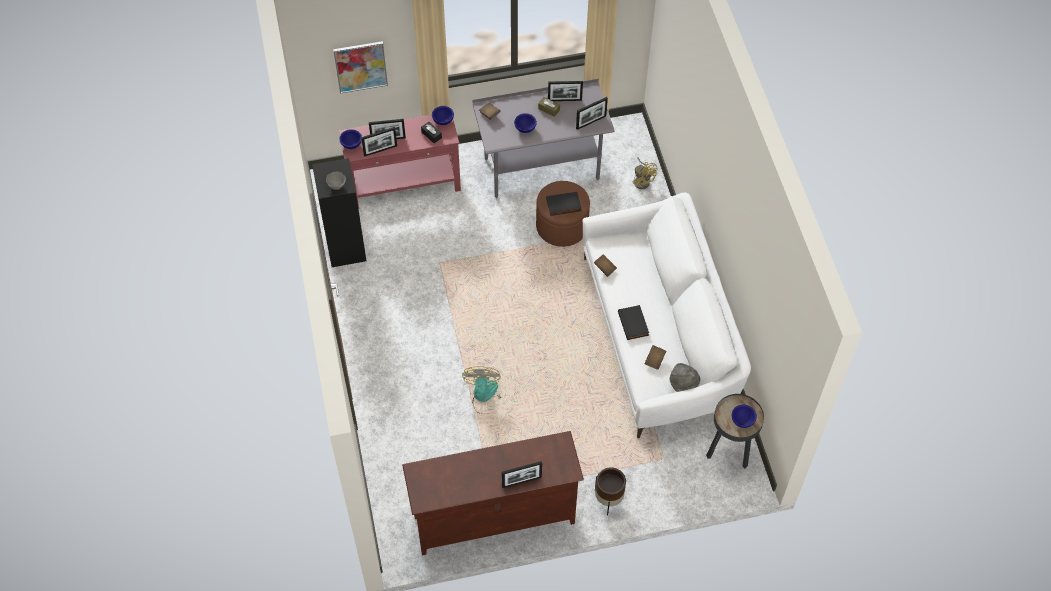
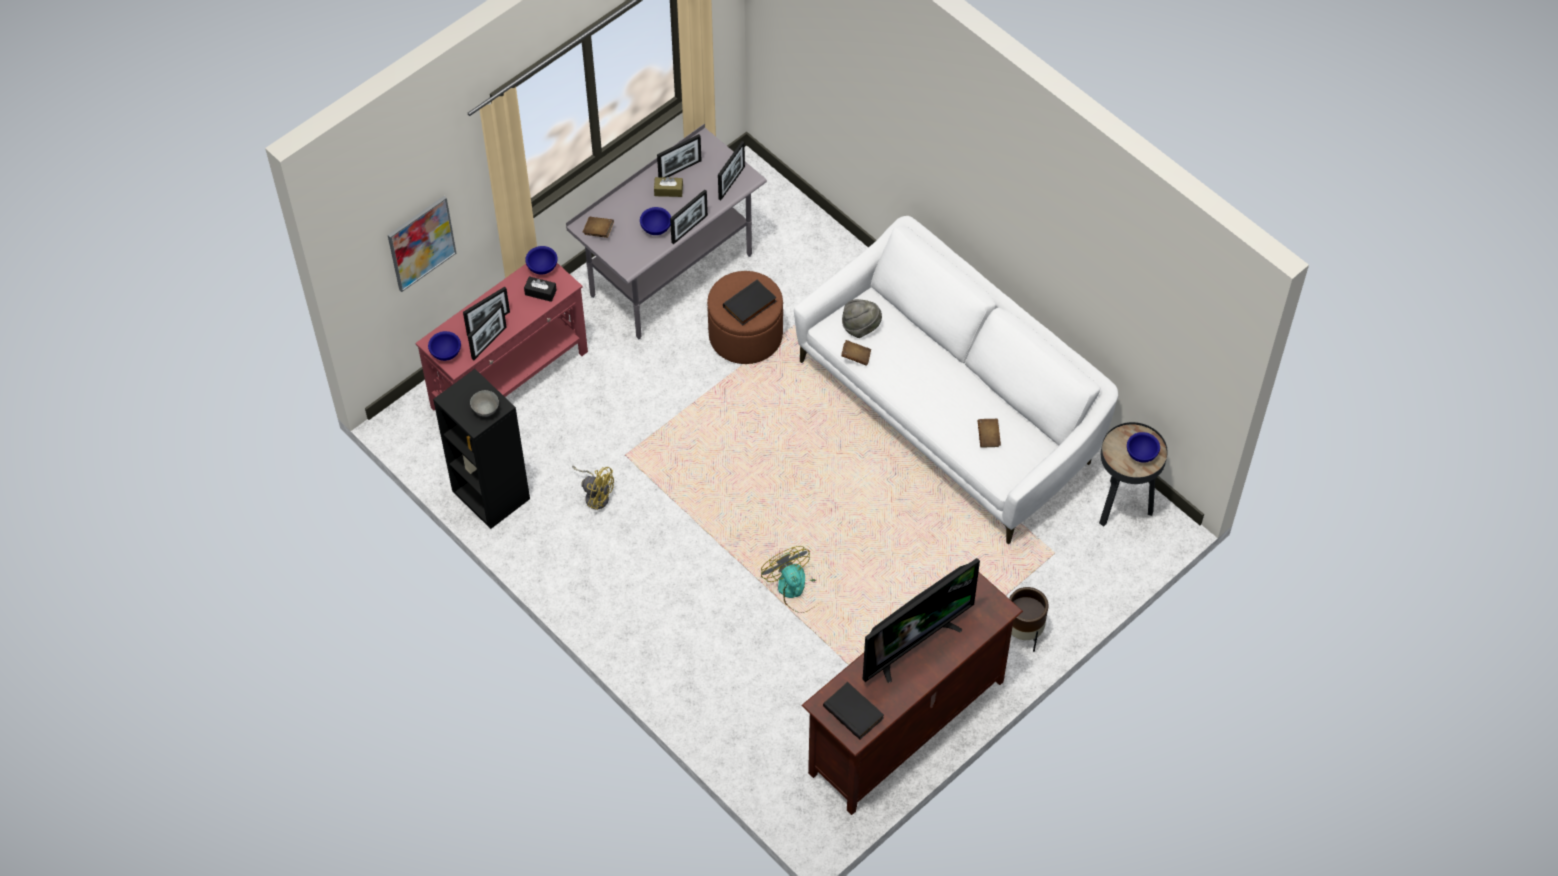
camera: 30 degrees left, 0 degrees up
(499, 463) = (914, 643): none -> television
(521, 481) = (955, 650): picture frame -> picture frame (689, 229)
(634, 324) = (935, 406): black book -> black book (854, 712)
(642, 180) = (805, 231): yellow fan -> yellow fan (595, 495)
(683, 384) = (1038, 448): grey hat -> grey hat (860, 327)

